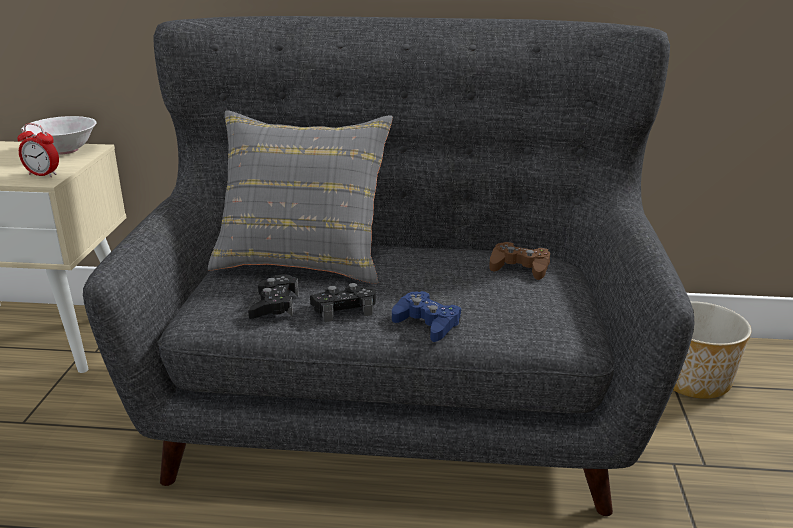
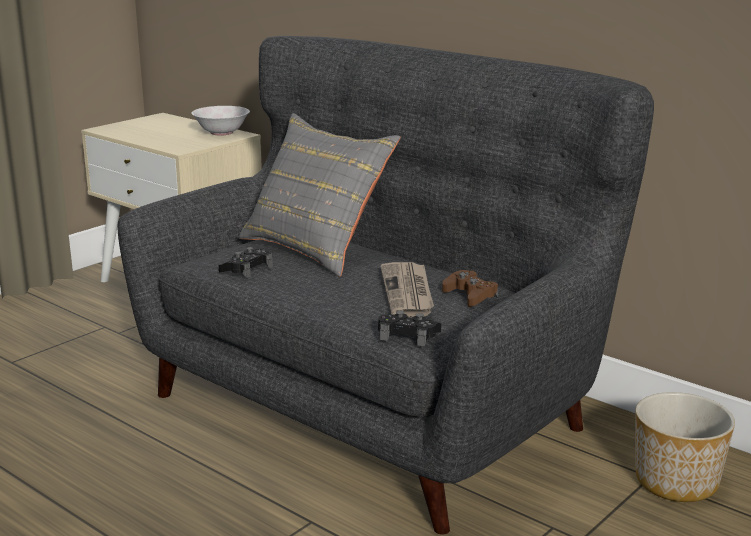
camera: 35 degrees right, 5 degrees down
(43, 174) = (183, 146): alarm clock -> none
(344, 309) = (287, 284): black game controller -> black game controller (408, 335)
(427, 323) = (328, 307): blue game controller -> none
(472, 281) = (408, 292): none -> newspaper

